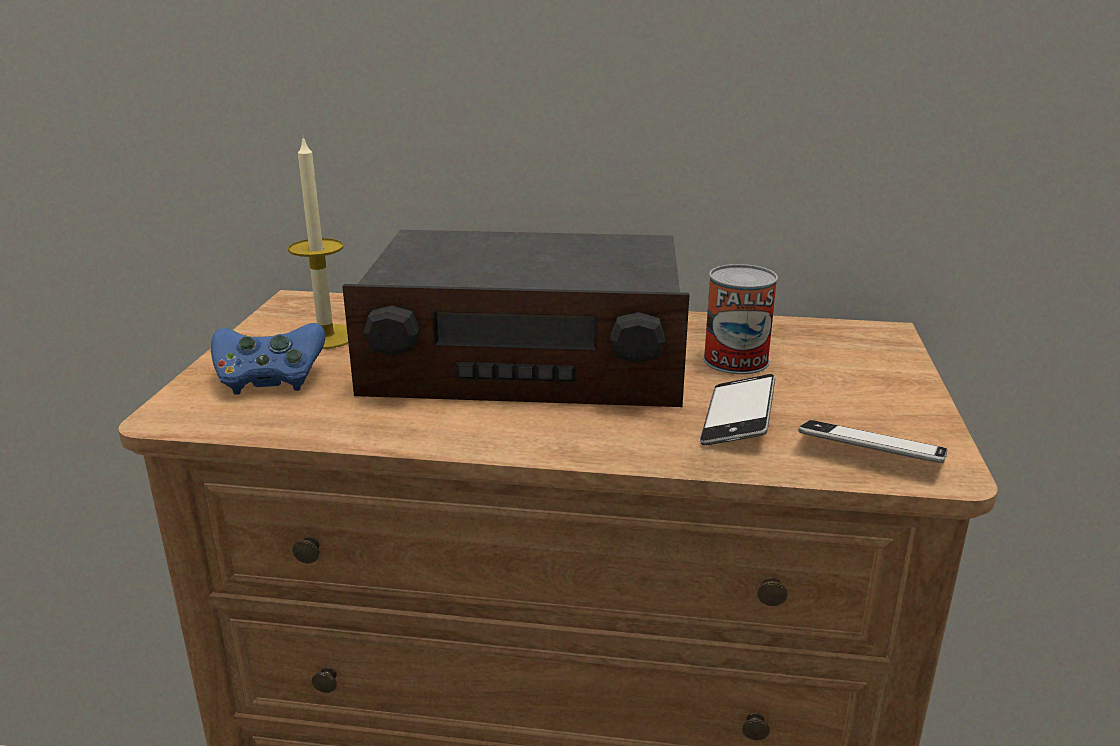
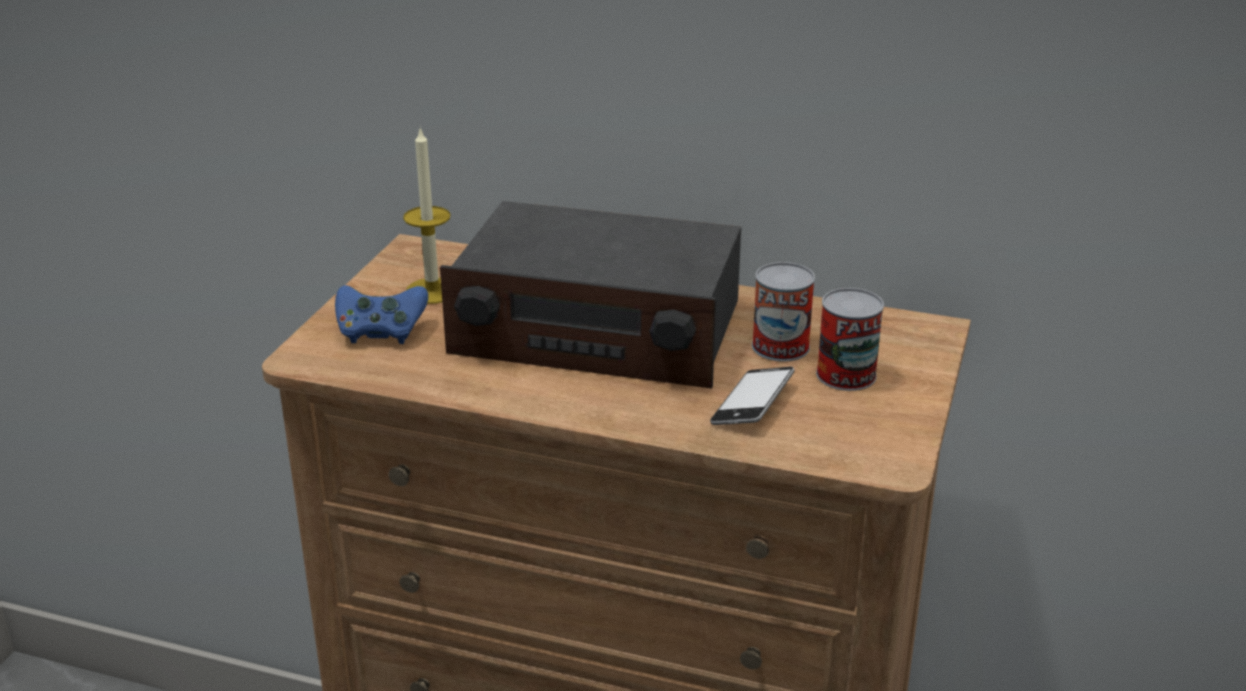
camera: 10 degrees right, 5 degrees up
(823, 381) = (846, 375): none -> can
(870, 452) = (845, 444): phone -> none

